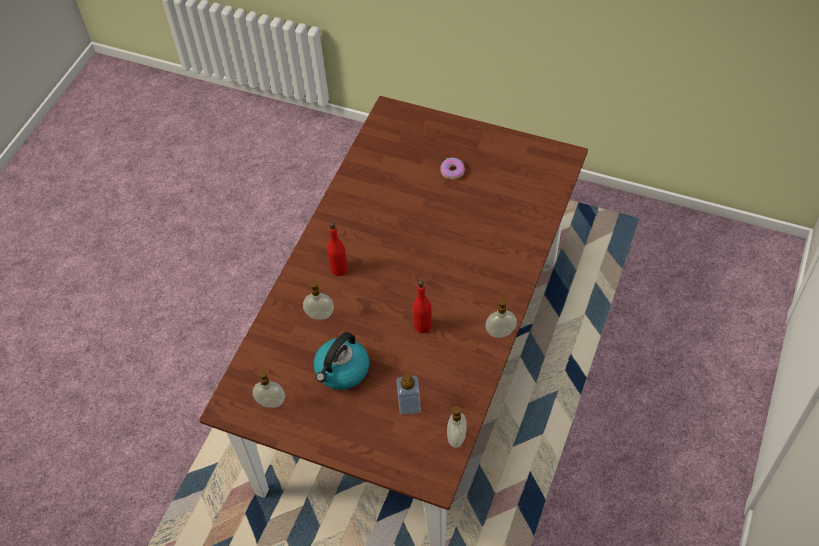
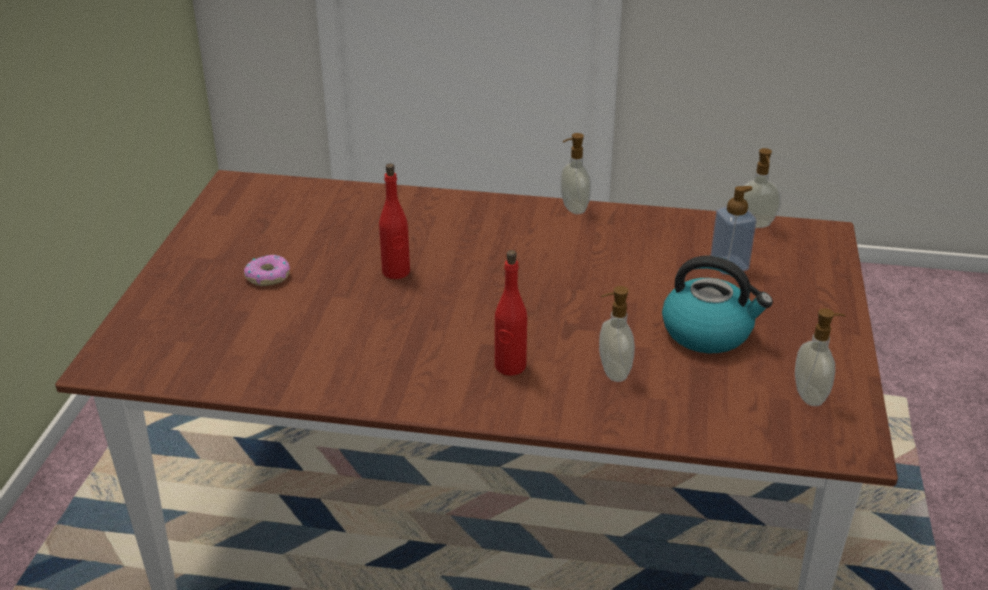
camera: 105 degrees left, 20 degrees down
(422, 326) = (590, 270): red bottle -> red bottle (396, 272)

